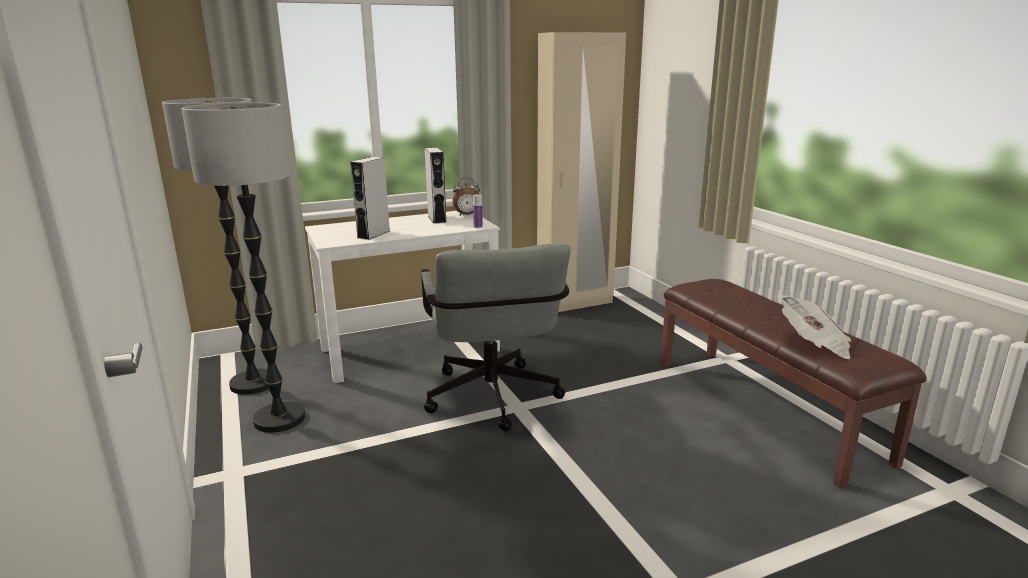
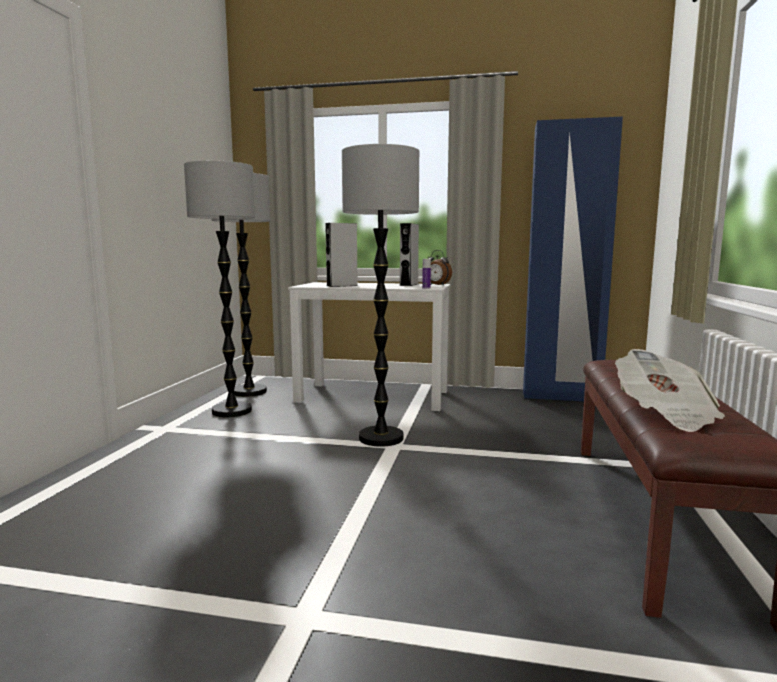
camera: 35 degrees right, 10 degrees down
(493, 402) = (380, 438): grey office chair -> floor lamp
(575, 303) = (561, 396): beige wardrobe -> blue wardrobe

